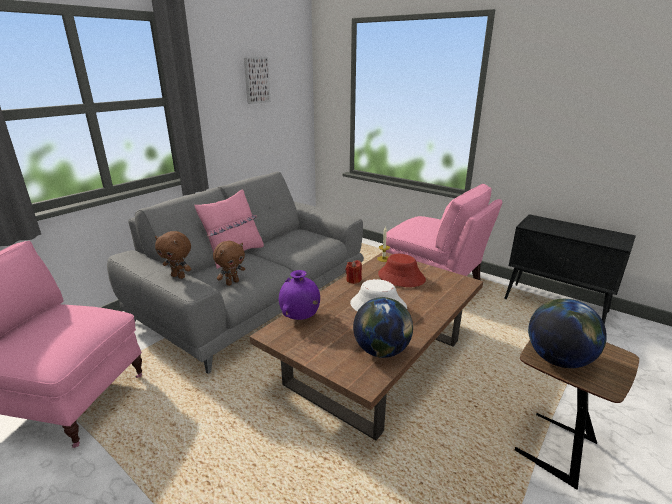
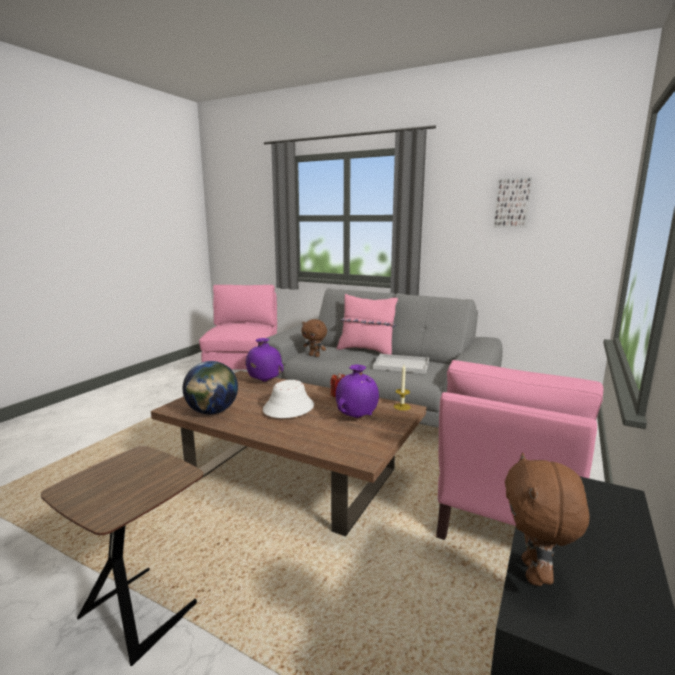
camera: 80 degrees right, 10 degrees down
(179, 276) = (294, 332): brown plush toy -> brown plush toy (535, 573)
(292, 245) = (400, 365): none -> white tray
(401, 277) = (357, 417): red hat -> purple vase
(558, 359) = (127, 466): globe -> none

